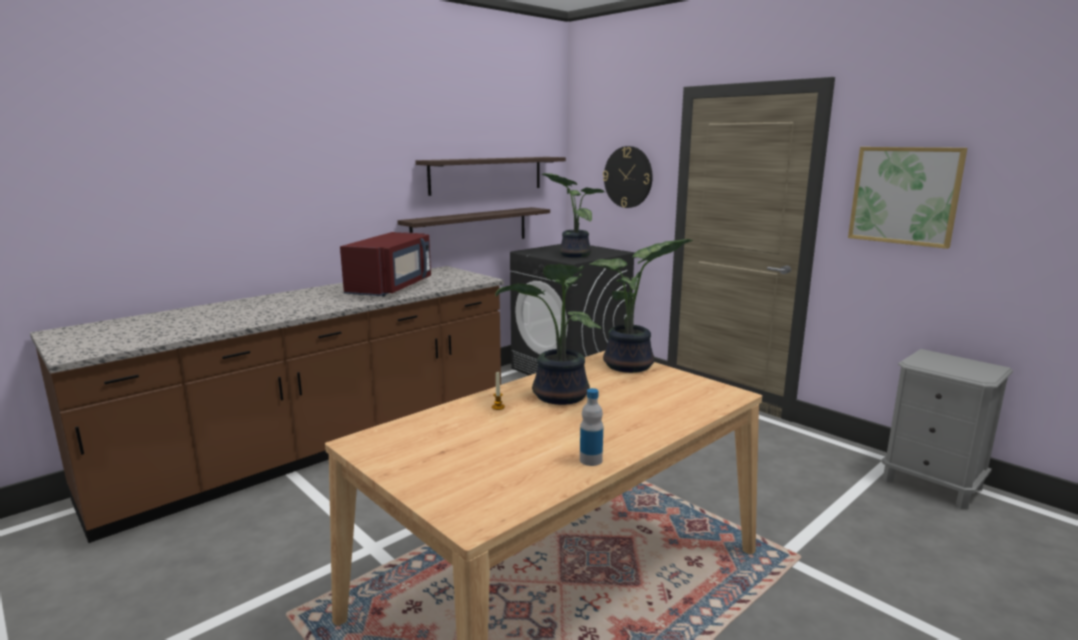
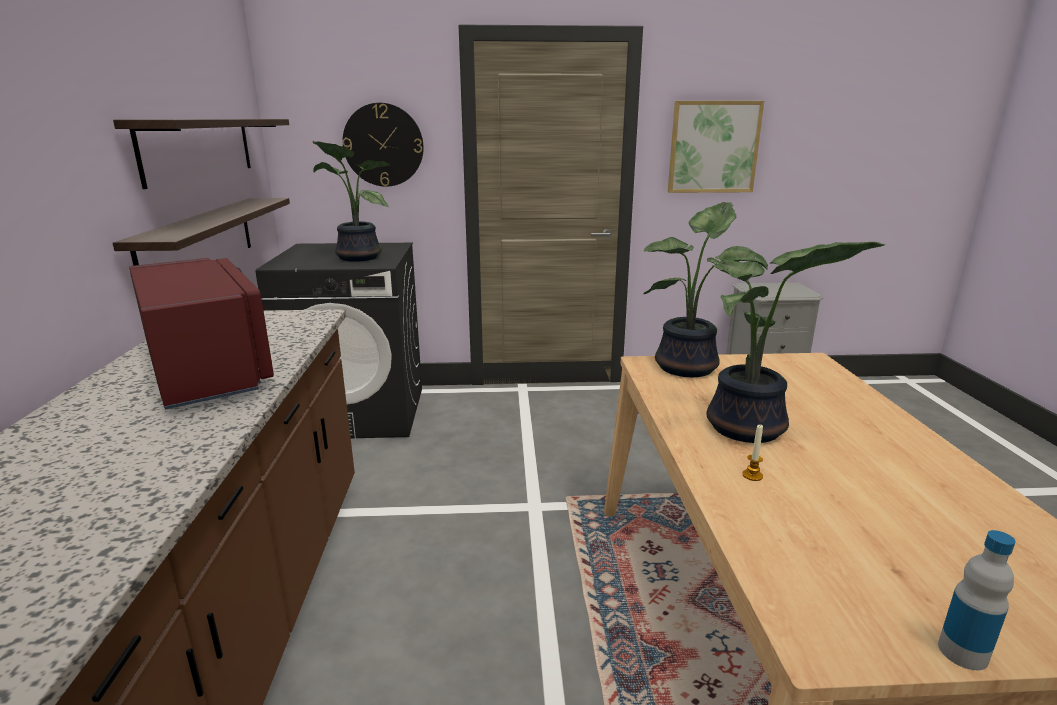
camera: 50 degrees left, 5 degrees up
(591, 460) = (962, 480): bottle -> bottle (962, 652)

